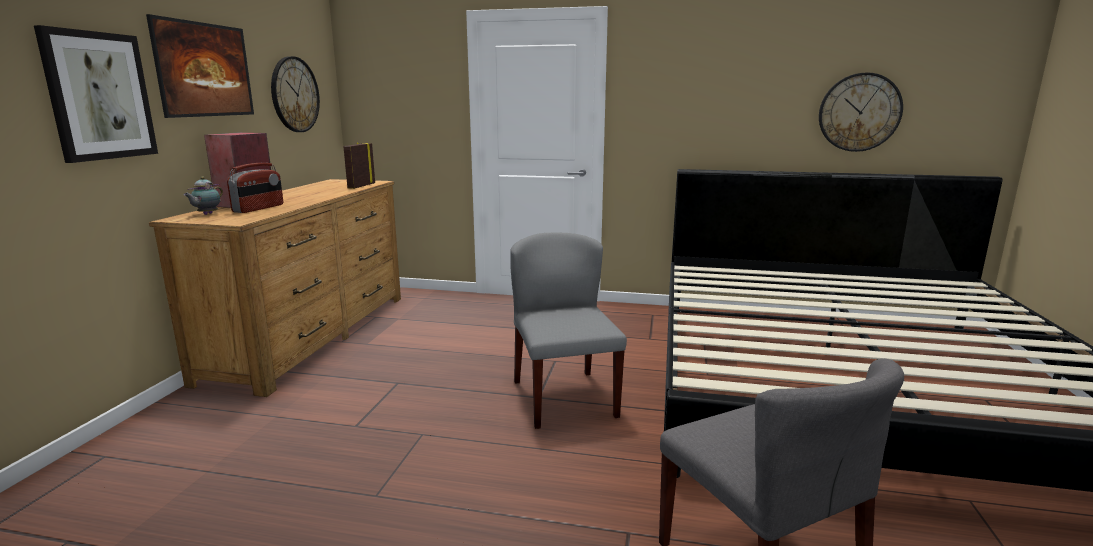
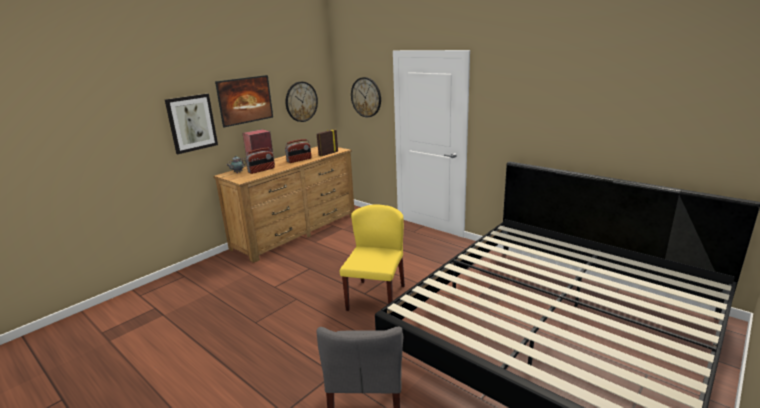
camera: 30 degrees right, 5 degrees up
(318, 194) = (299, 160): none -> radio
(563, 398) = (376, 297): grey chair -> yellow chair
(859, 112) = (641, 135): wall clock -> wall clock (366, 97)

